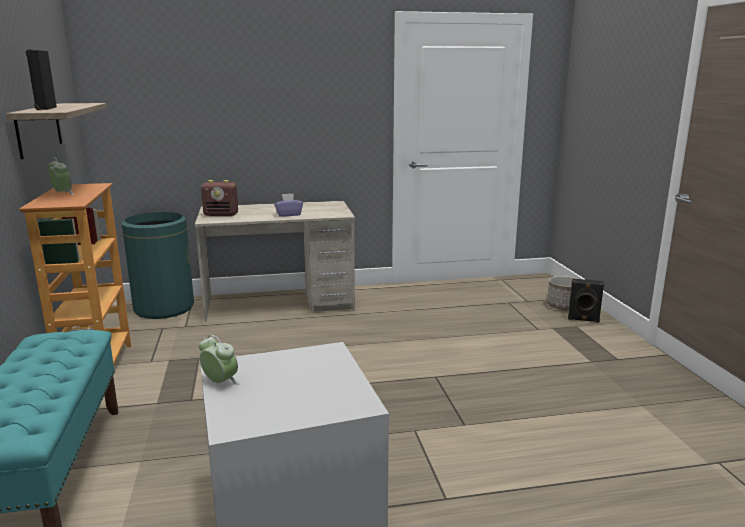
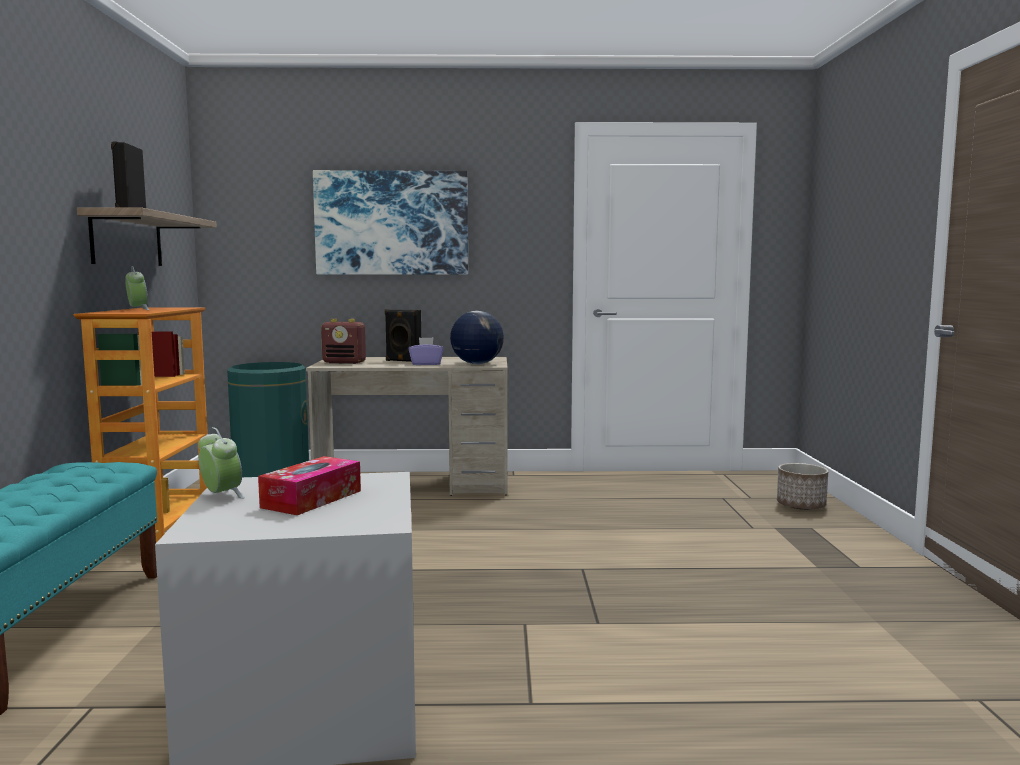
camera: 10 degrees right, 10 degrees down
(248, 95) = (392, 223): none -> picture
(292, 381) = (312, 499): none -> tissue box
(328, 213) = (476, 364): none -> globe
(583, 320) = (824, 521): black speaker -> black speaker (403, 361)

